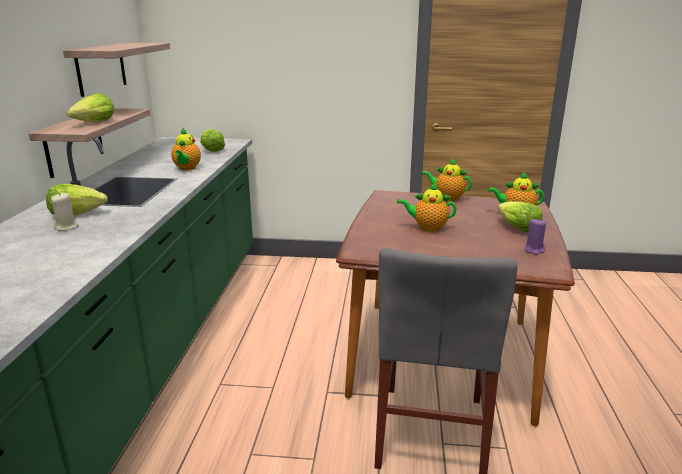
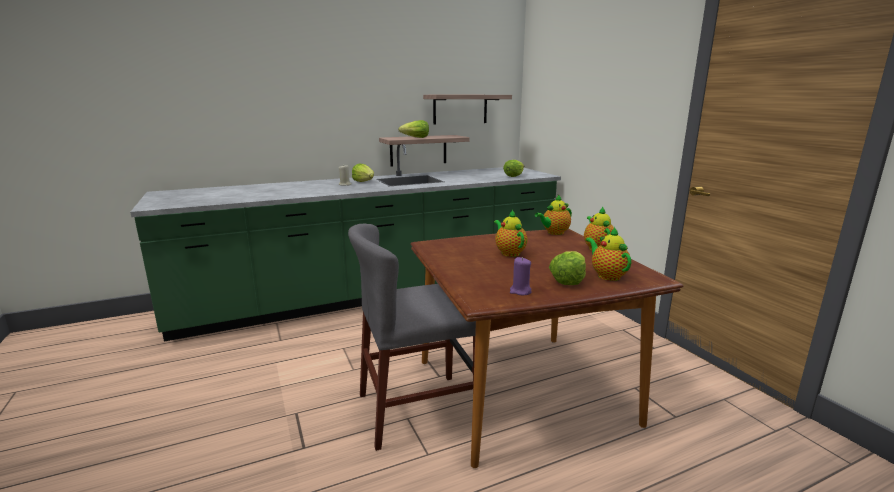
camera: 60 degrees right, 5 degrees down
(187, 168) = (465, 179): teapot -> teapot (554, 233)

